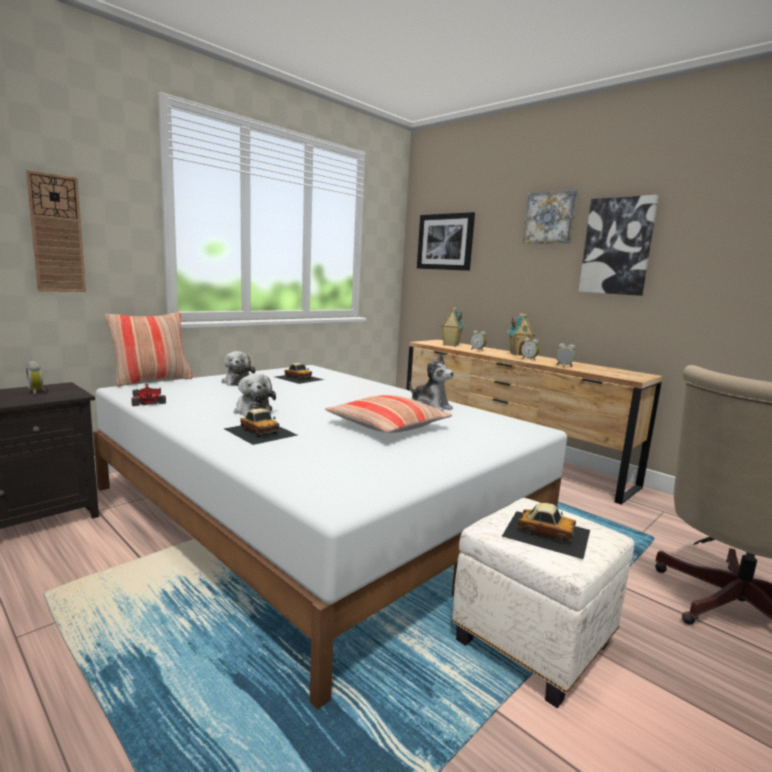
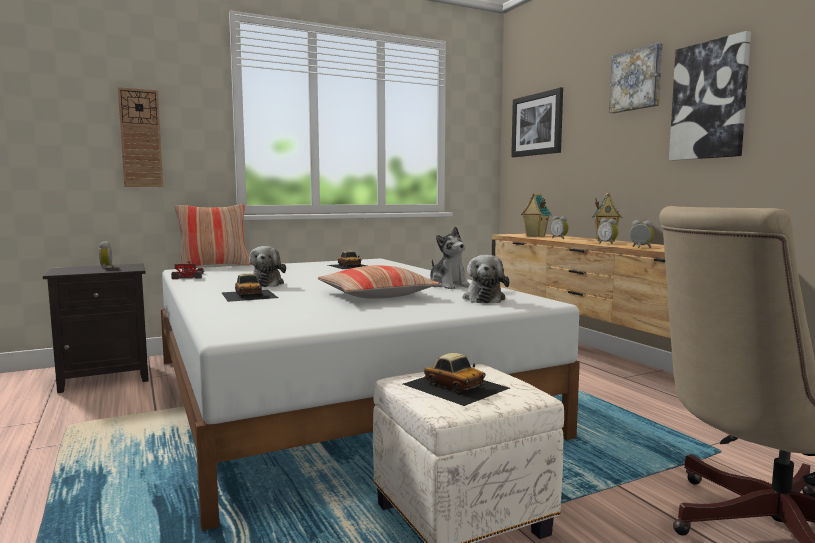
camera: 20 degrees right, 5 degrees down
(237, 382) = (287, 267): plush toy -> plush toy (484, 298)

